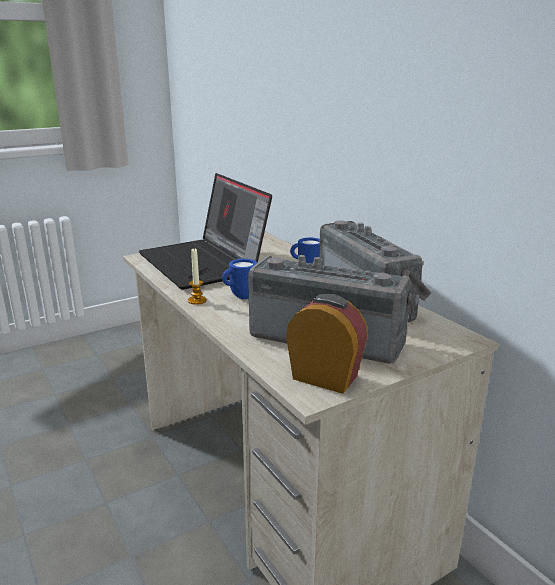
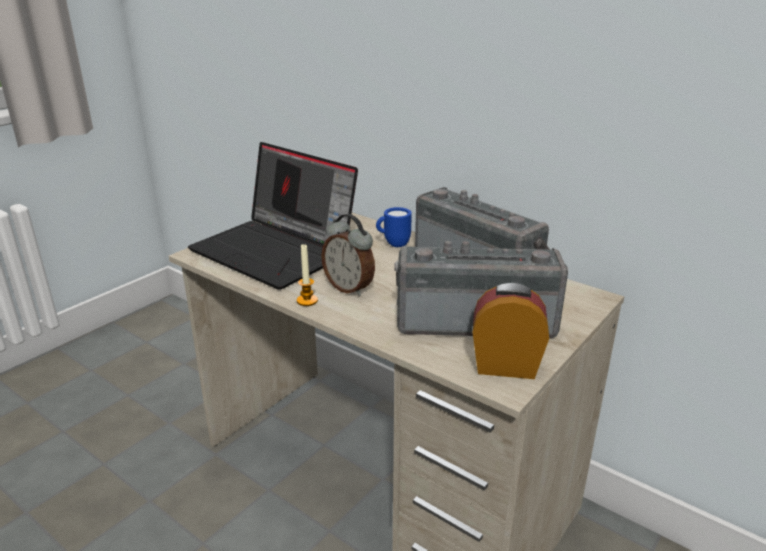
camera: 20 degrees left, 5 degrees up
(240, 297) = (349, 288): blue mug -> alarm clock

